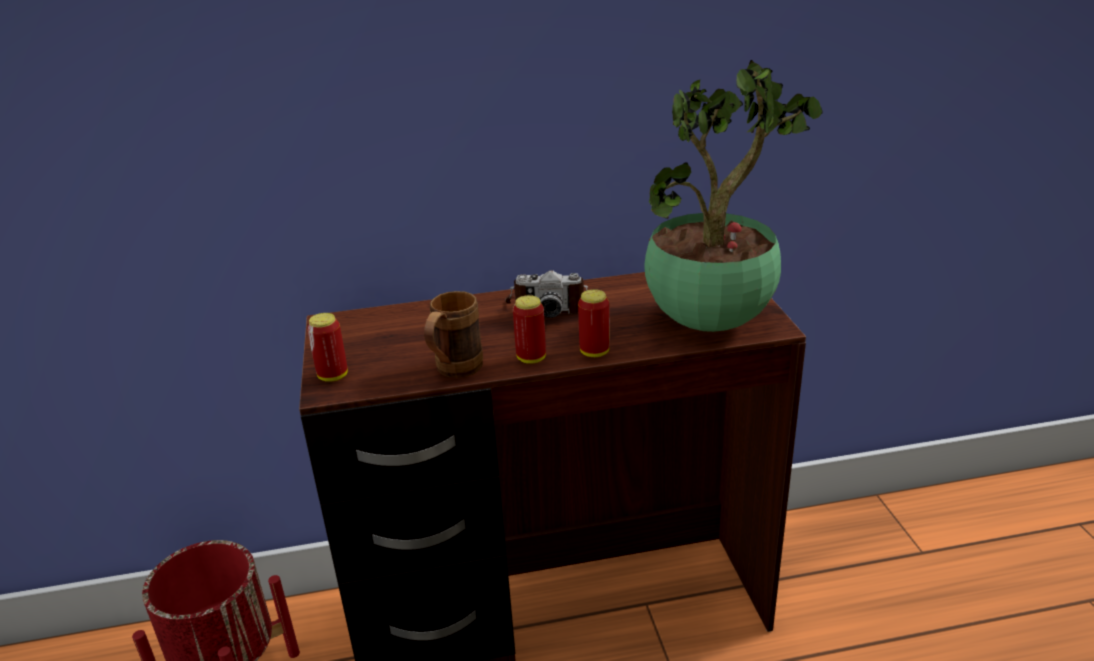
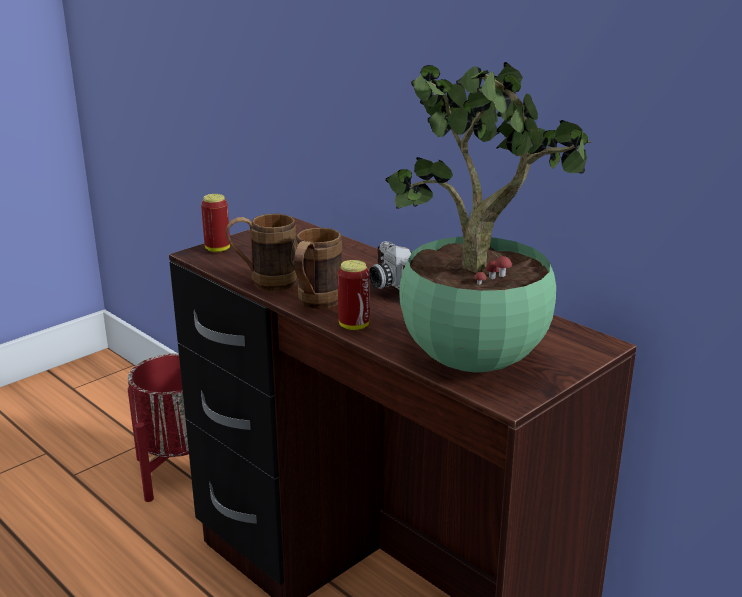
camera: 55 degrees right, 5 degrees down
(531, 358) = (315, 304): can -> brown mug

